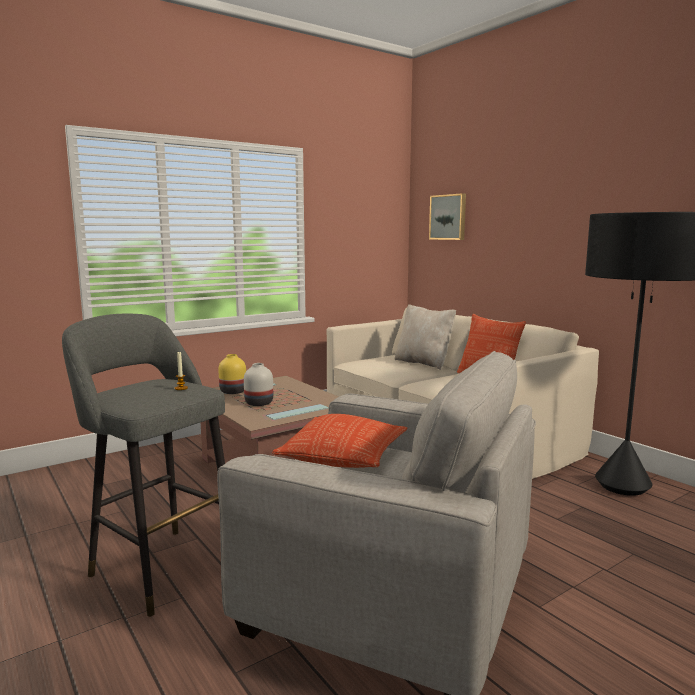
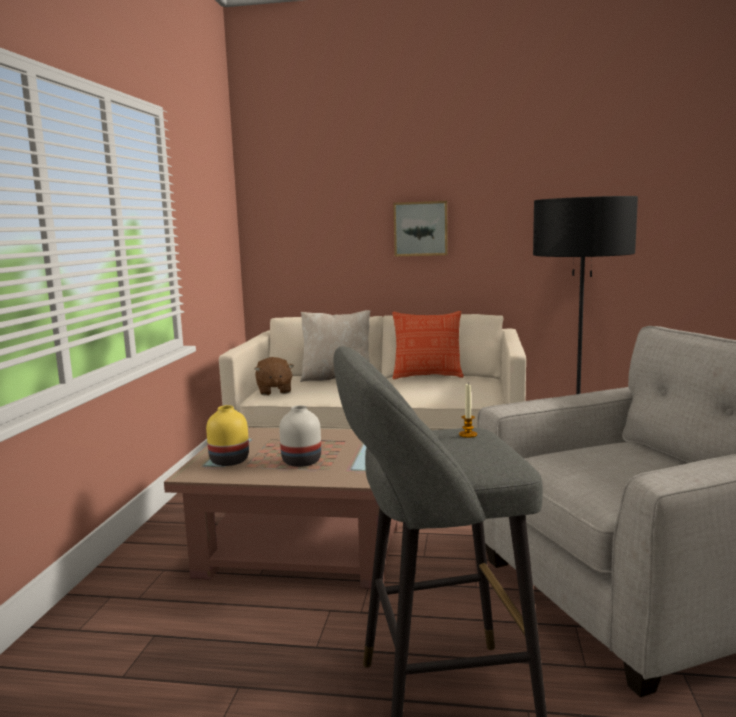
camera: 45 degrees left, 0 degrees up
(342, 458) = (593, 467): orange pillow -> none
(364, 362) = (274, 391): none -> brown plush toy
(448, 217) = (305, 206): picture -> picture (420, 228)

